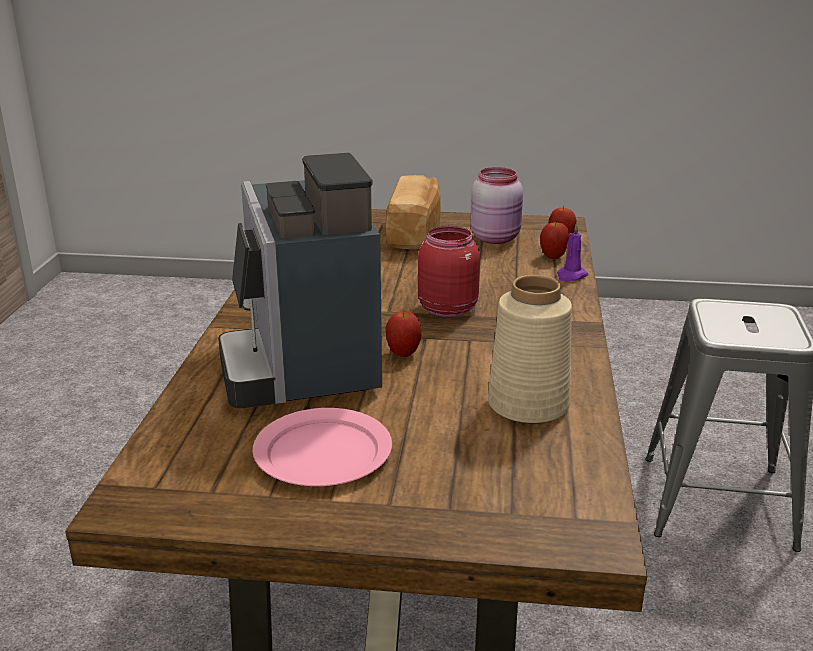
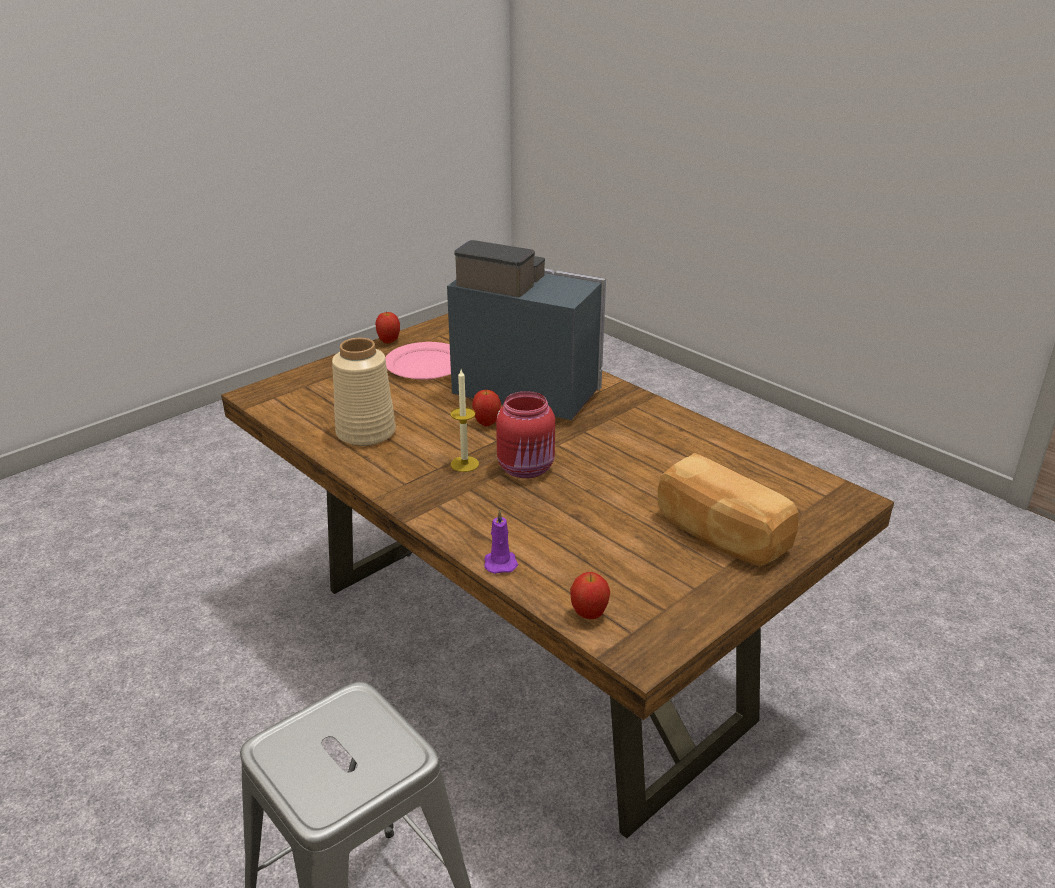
camera: 130 degrees right, 5 degrees up
(487, 334) = (464, 464): none -> candle
(496, 238) = (649, 576): pink jar -> none
(553, 257) = (555, 581): apple -> apple (389, 341)

